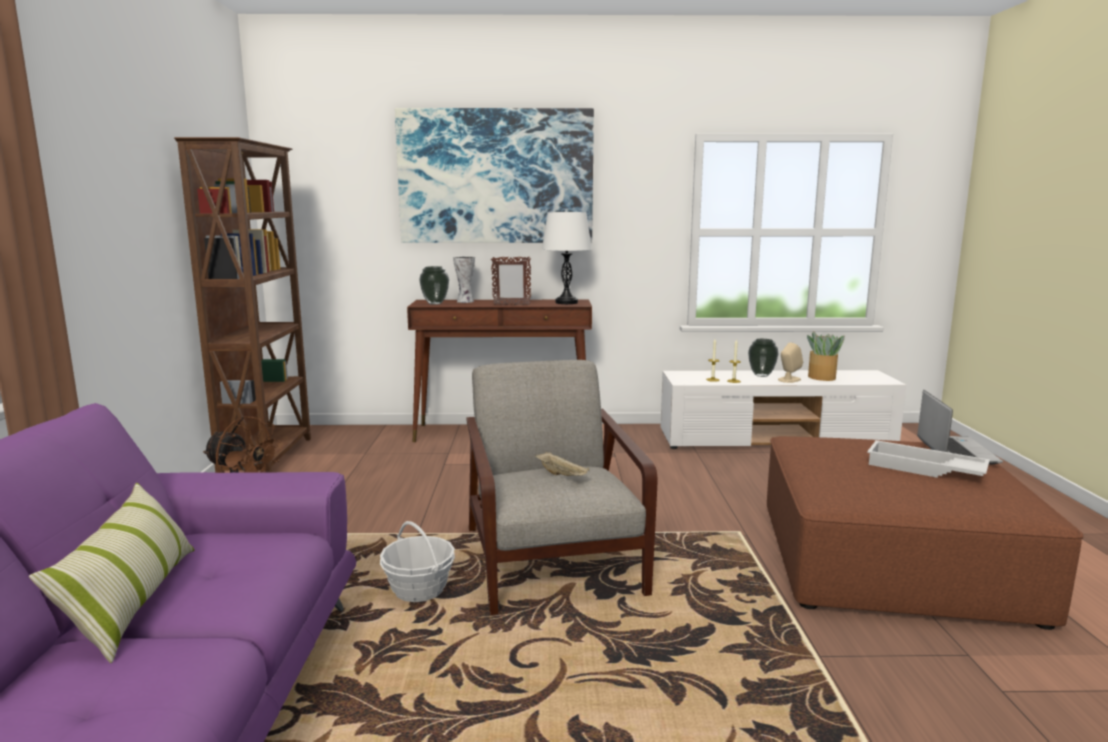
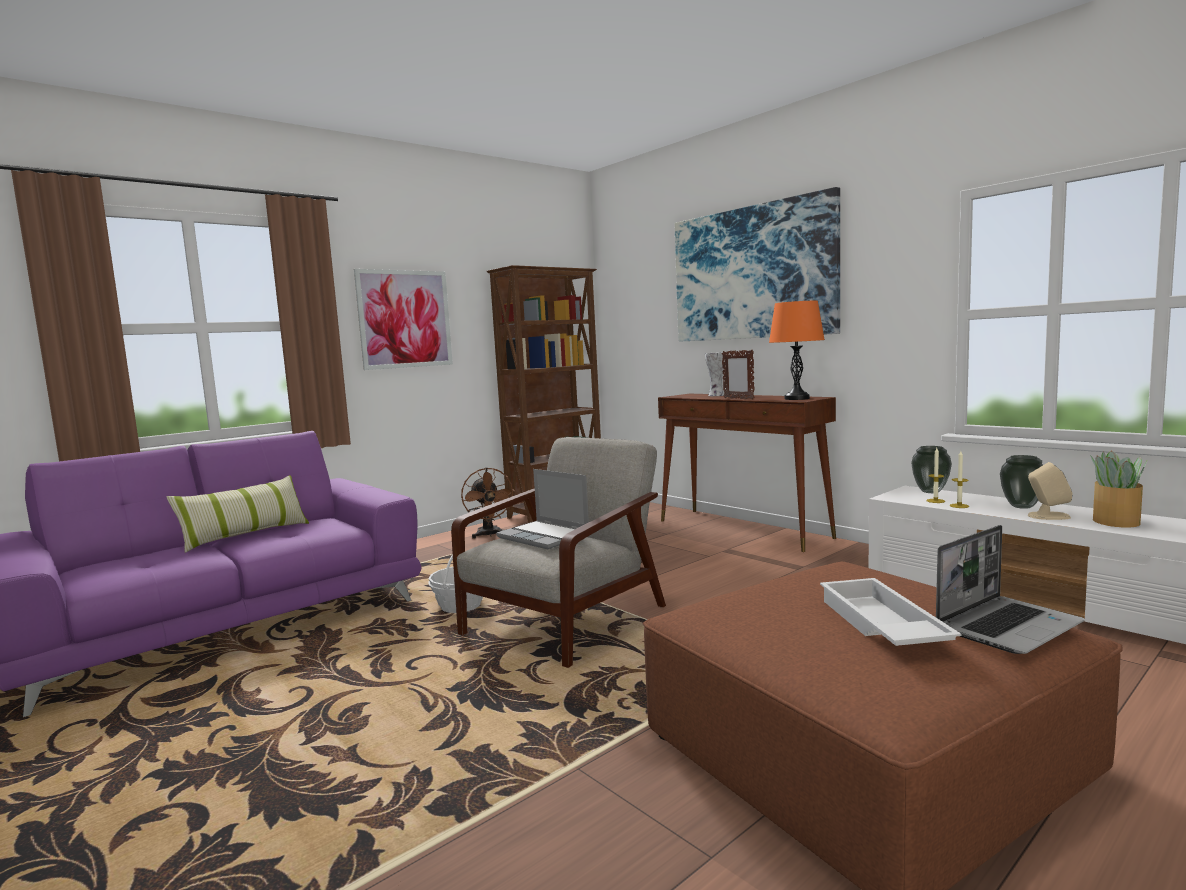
camera: 50 degrees right, 5 degrees down
(99, 206) = (405, 319): none -> picture
(435, 303) = (686, 396): vase -> vase (931, 492)
(562, 475) = (545, 536): beige tray -> laptop
(566, 302) = (797, 398): white table lamp -> orange table lamp

